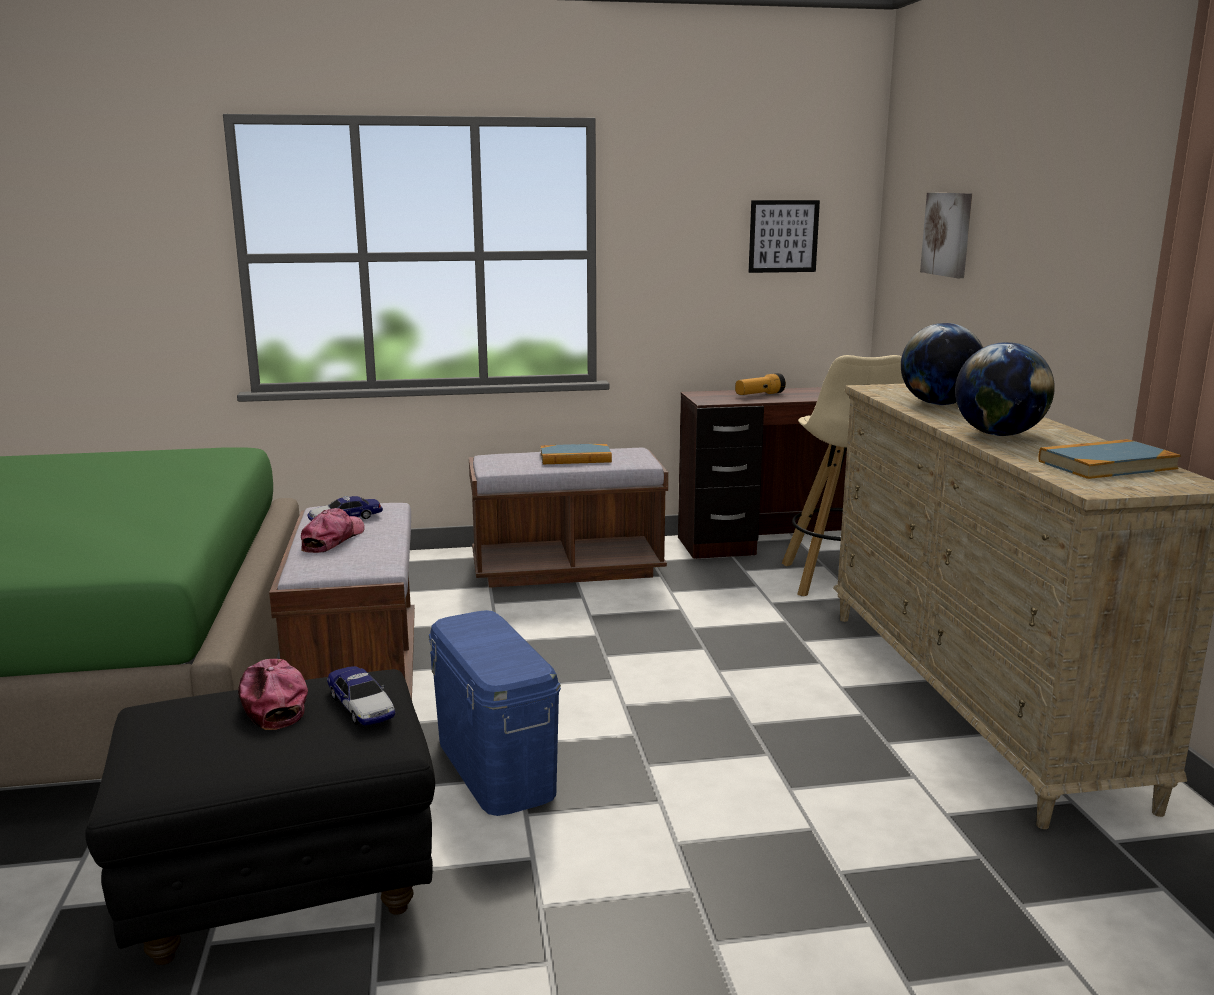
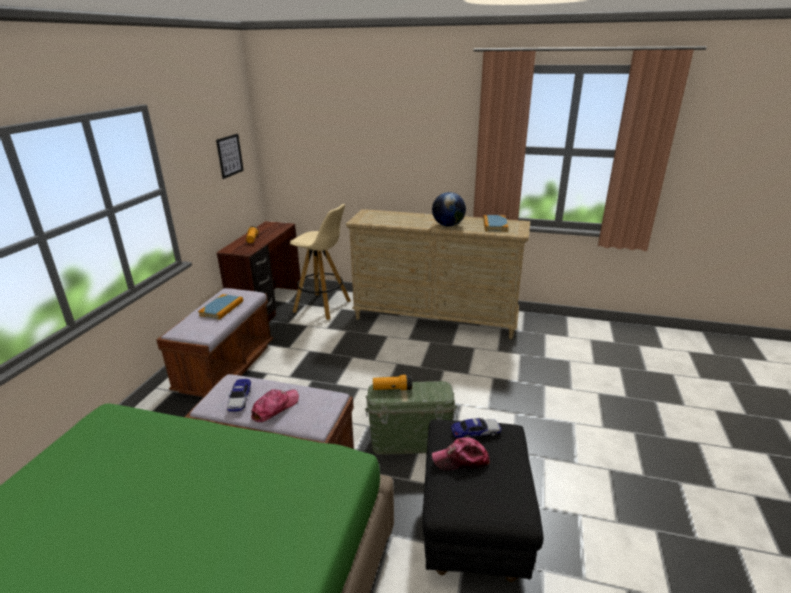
camera: 65 degrees left, 10 degrees up
(333, 539) = (275, 408): cap -> cap turned 90 degrees clockwise
(486, 628) = (392, 389): none -> flashlight
(494, 766) = (410, 441): blue storage box -> green storage box
(939, 404) = (396, 220): globe -> none
(948, 234) = (323, 145): picture -> none

